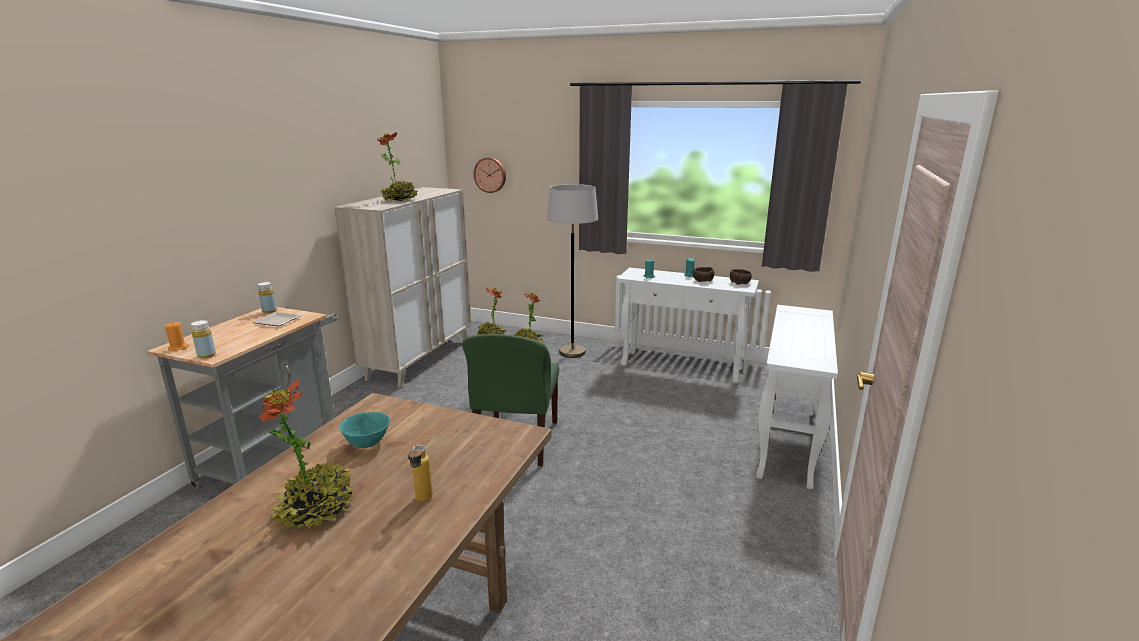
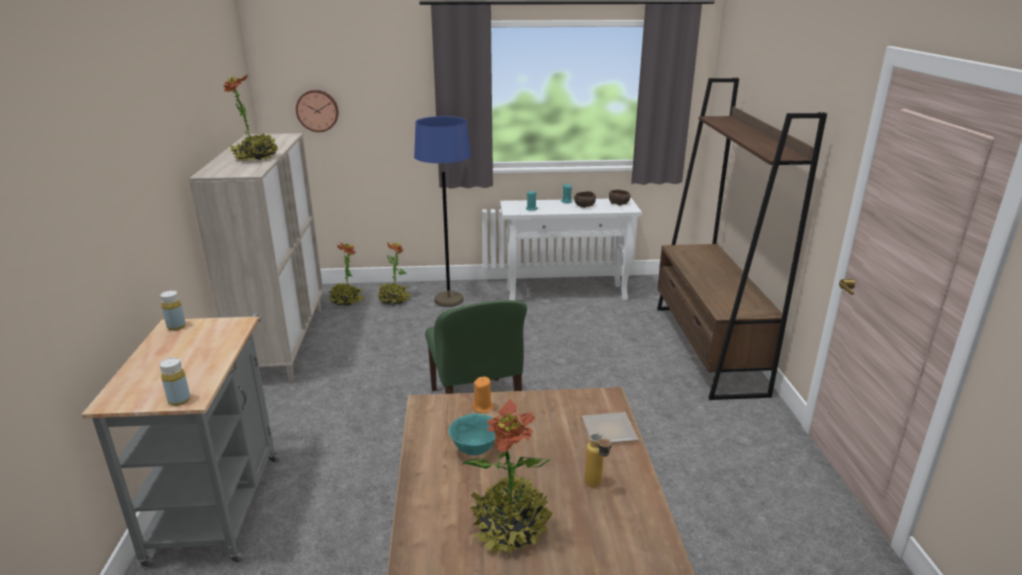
camera: 25 degrees left, 5 degrees up
(178, 348) = (123, 400): orange candle -> orange candle (483, 407)
(275, 321) = (206, 338): plate -> plate (608, 432)
(572, 352) = (448, 300): grey floor lamp -> blue floor lamp
(787, 444) = (707, 348): white console table -> brown bookcase

